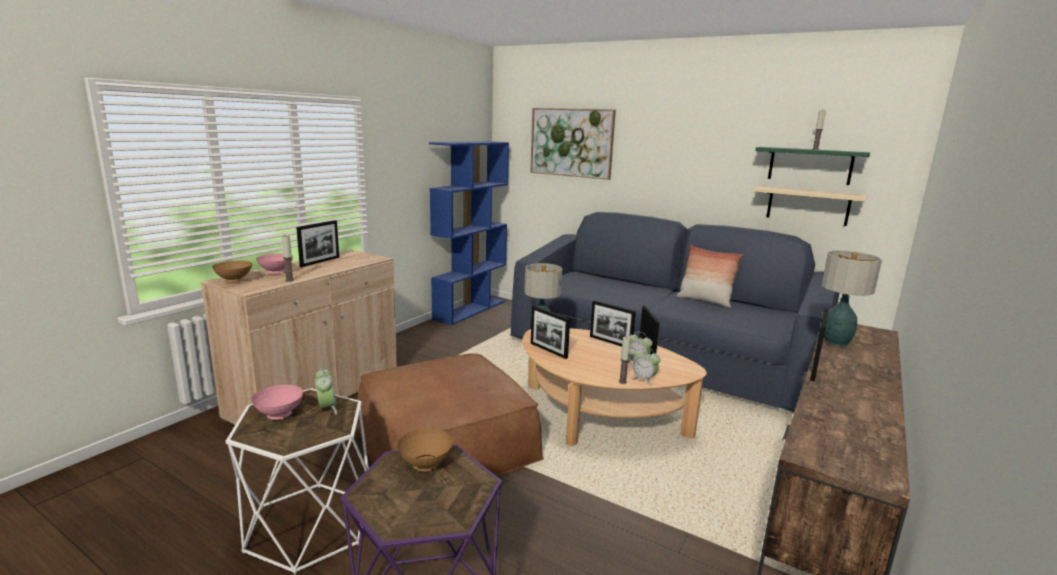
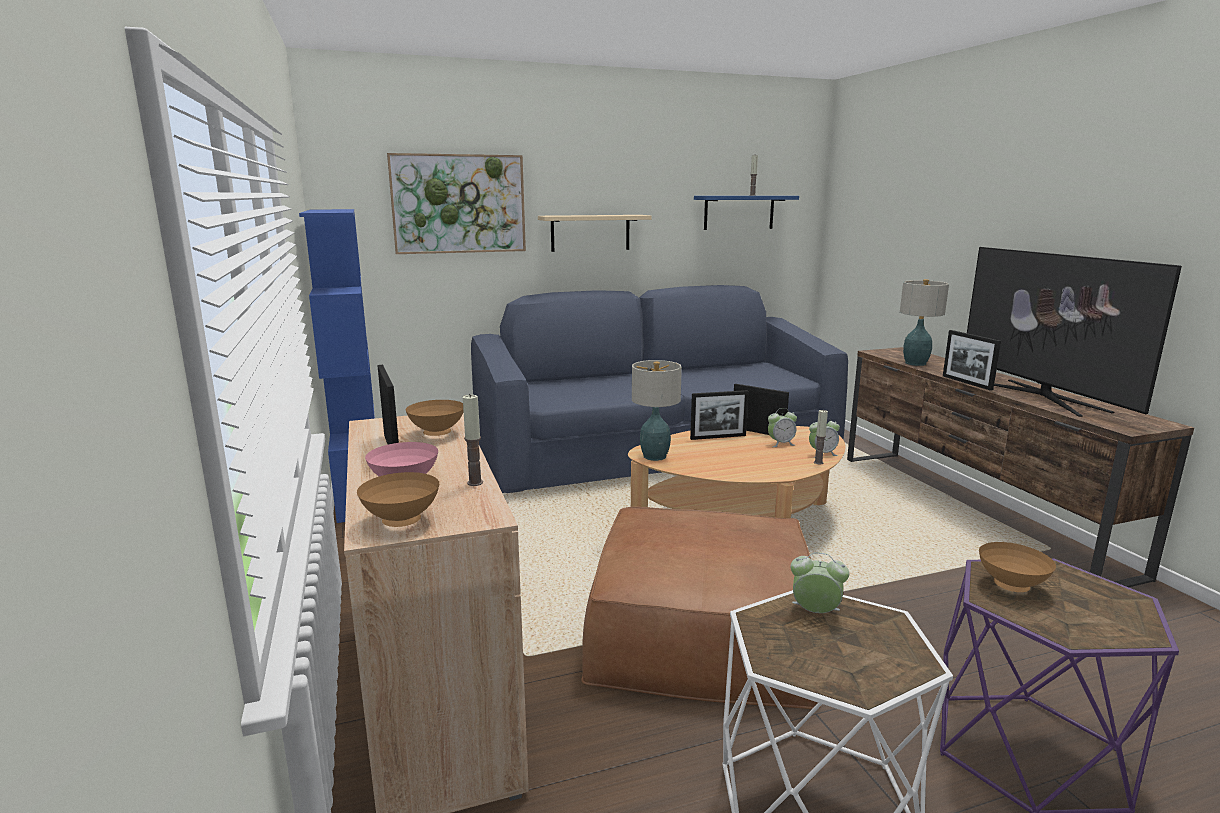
camera: 50 degrees left, 0 degrees up
(279, 416) = (814, 653): pink bowl -> none
(349, 262) = (437, 434): none -> brown bowl
(548, 350) = (703, 466): picture frame -> none
(705, 301) = (690, 373): pillow -> none
(808, 206) = (741, 254): beige shelf -> beige shelf (590, 233)
(810, 165) = (739, 212): green shelf -> blue shelf
(844, 405) = (1041, 396): none -> television

